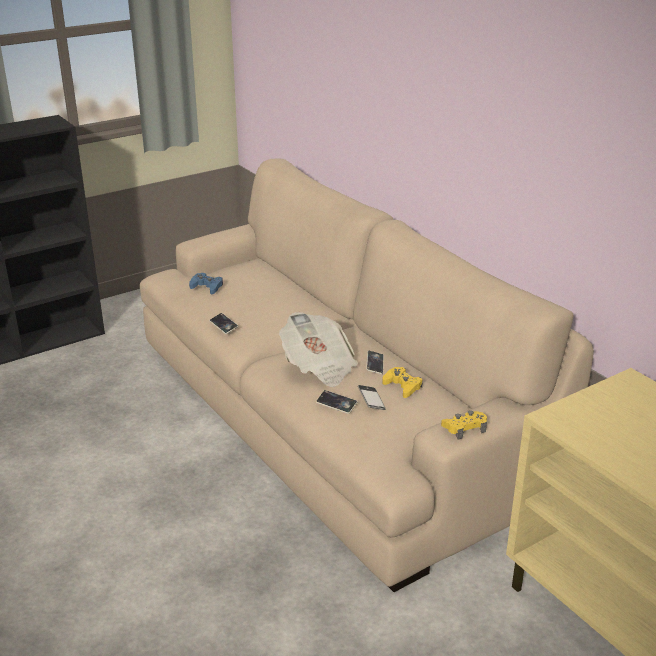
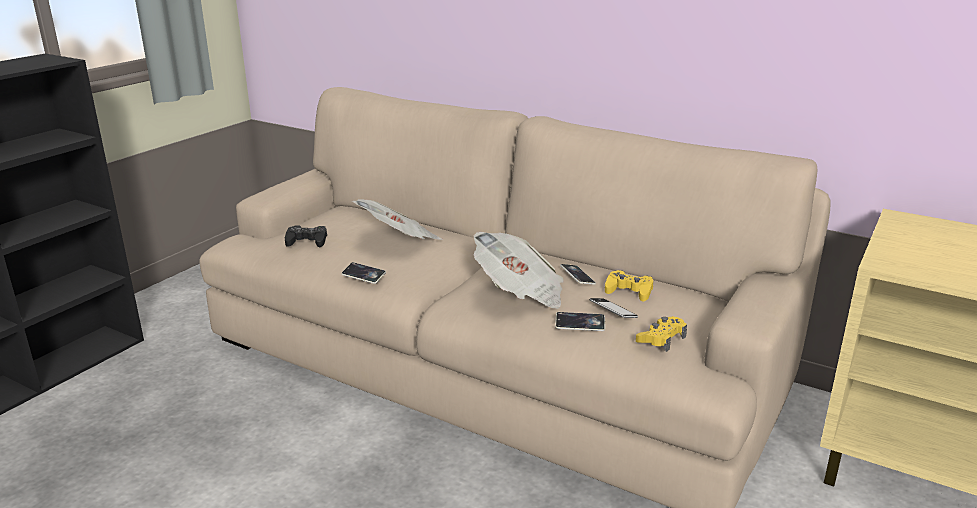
camera: 25 degrees left, 5 degrees down
(207, 287) = (307, 241): blue game controller -> black game controller
(271, 301) = (399, 241): none -> newspaper
(464, 428) = (759, 309): yellow game controller -> yellow game controller (661, 339)

